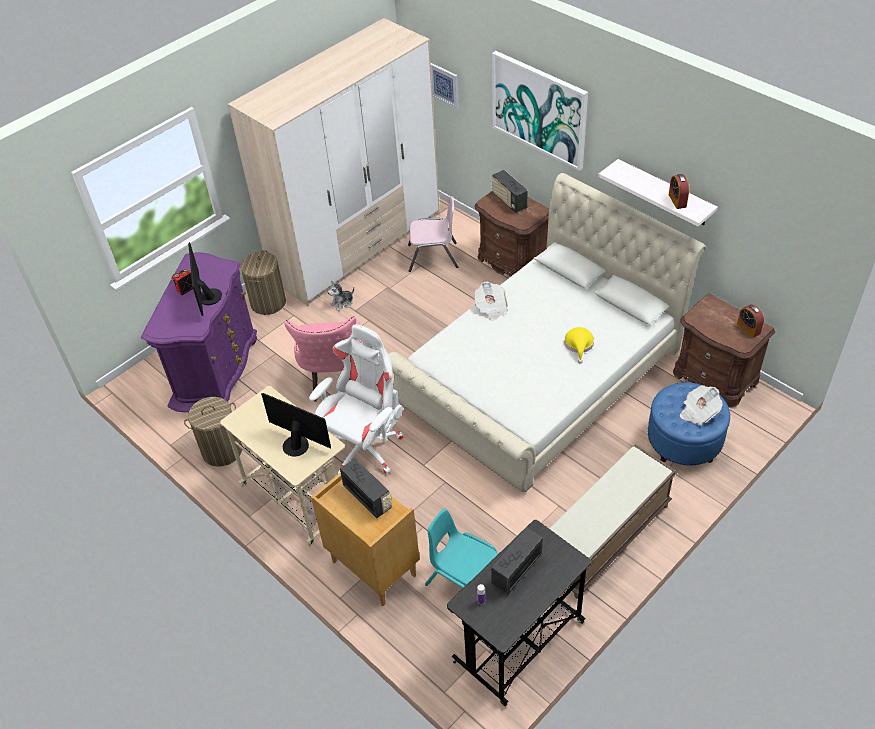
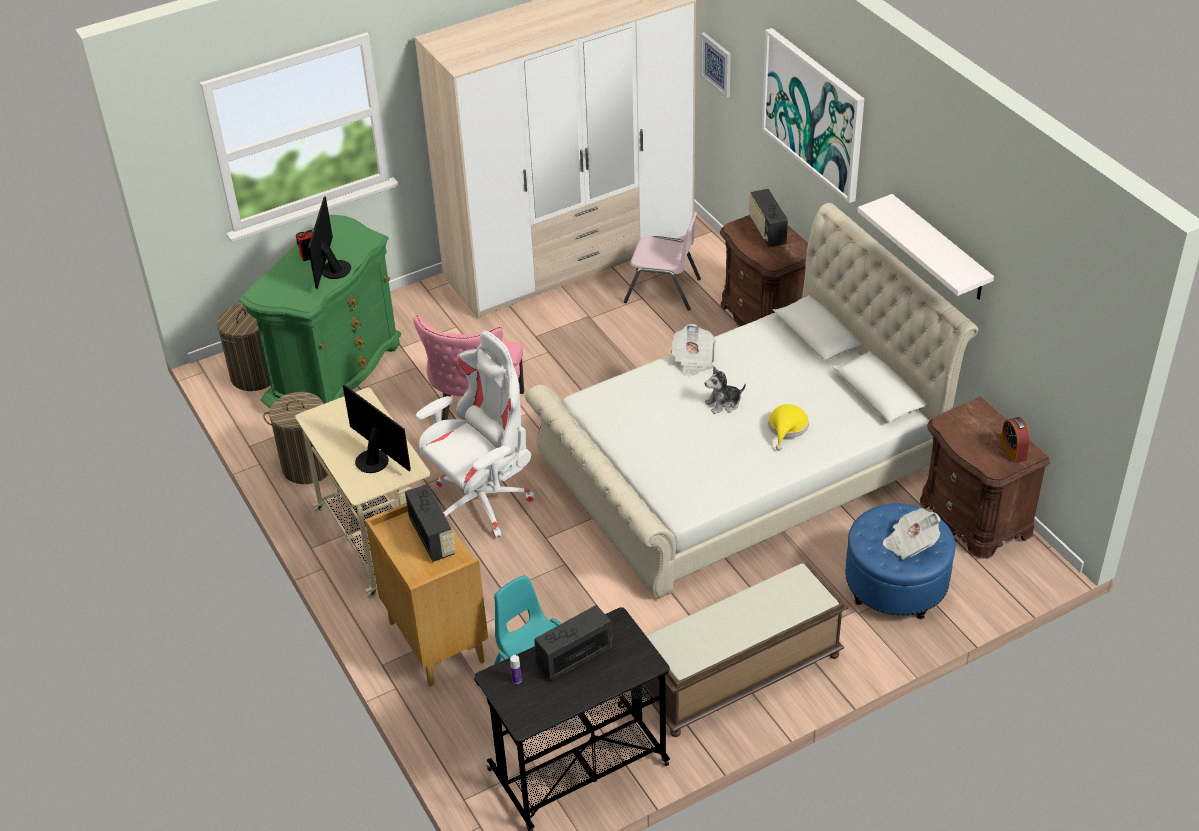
camera: 15 degrees right, 5 degrees down
(216, 372) = (336, 374): purple dresser -> green dresser
(268, 302) = (431, 304): laundry basket -> laundry basket (255, 375)
(342, 303) = (523, 324): plush toy -> plush toy (723, 404)
(677, 200) = (944, 258): alarm clock -> none

